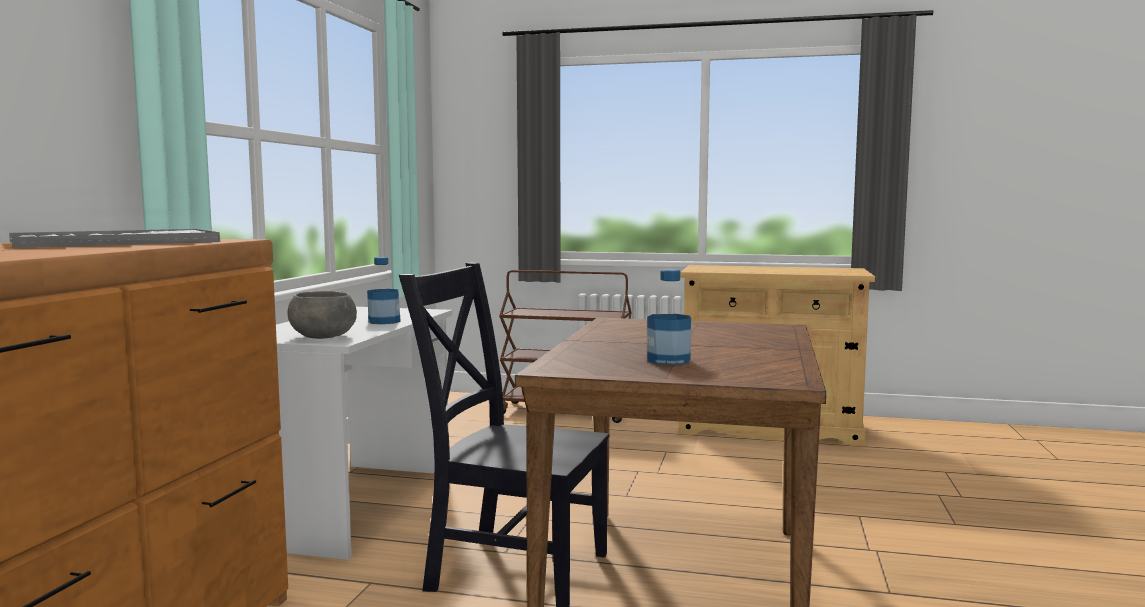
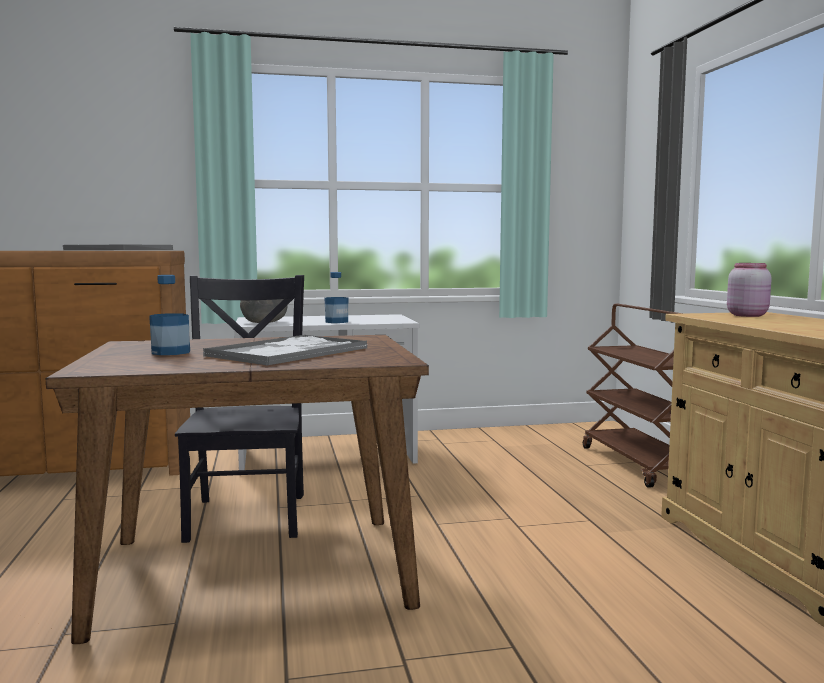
camera: 65 degrees right, 0 degrees up
(706, 338) = (289, 352): none -> tray
(714, 268) = (747, 315): none -> pink jar

